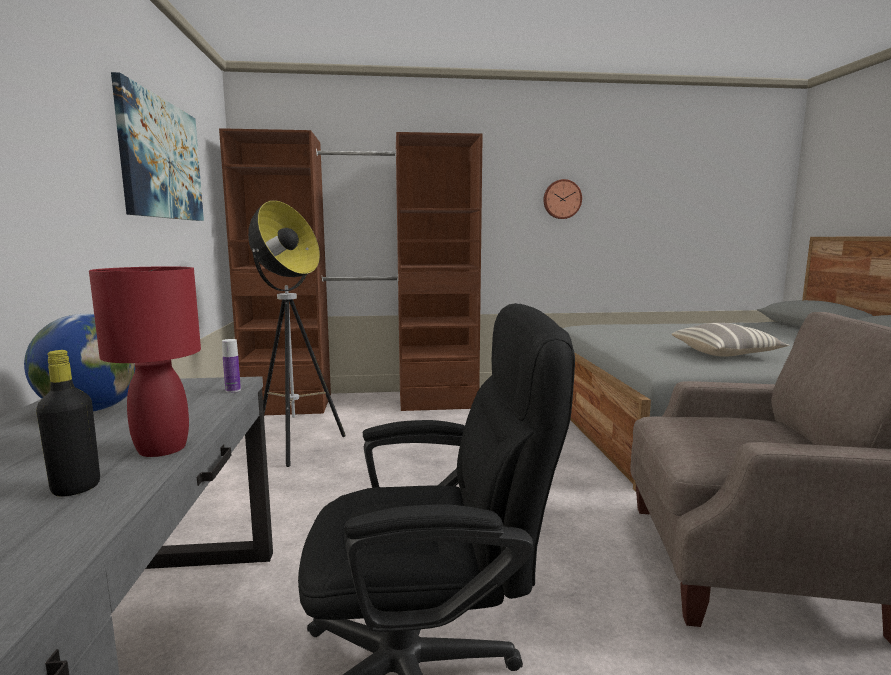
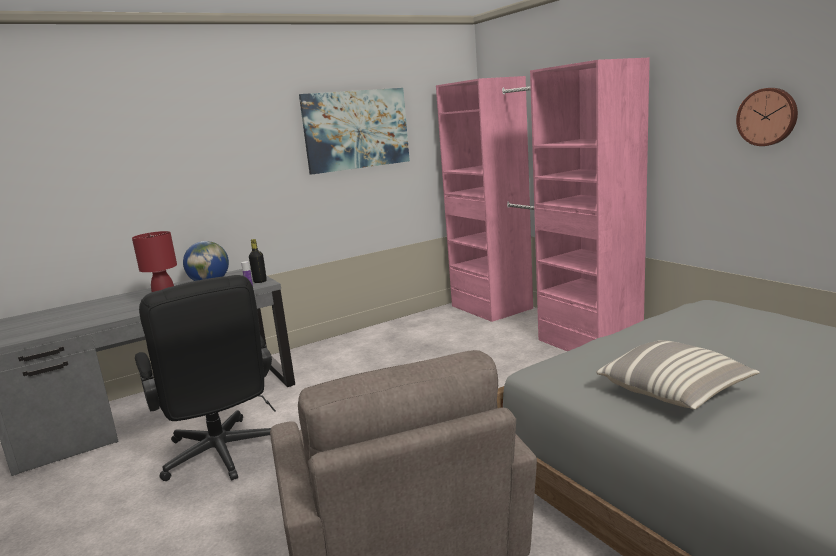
camera: 65 degrees right, 5 degrees up
(76, 488) = (128, 310): black bottle -> black bottle (260, 281)
(295, 445) = (426, 337): floor lamp -> none
(365, 402) = (536, 323): brown wardrobe -> pink wardrobe

